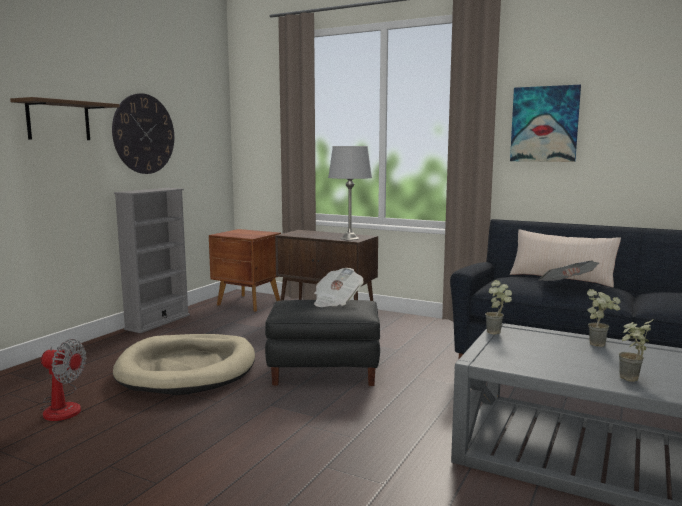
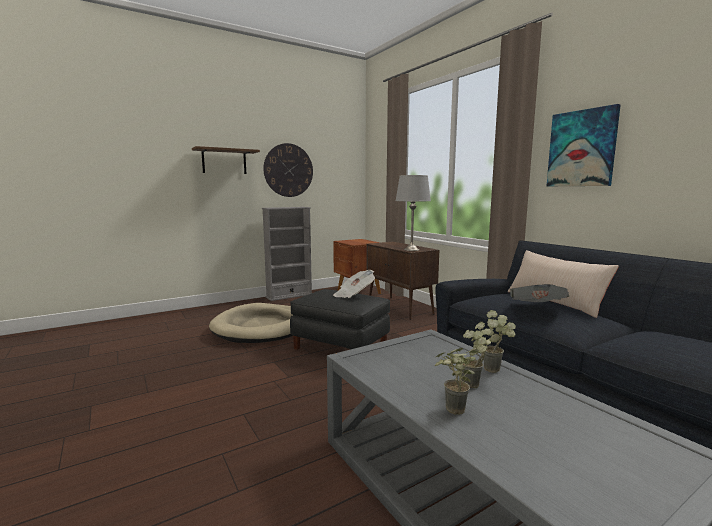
camera: 30 degrees right, 0 degrees up
(62, 407) = (174, 335): fan -> none
(498, 333) = (414, 339): potted plant -> potted plant (475, 387)

